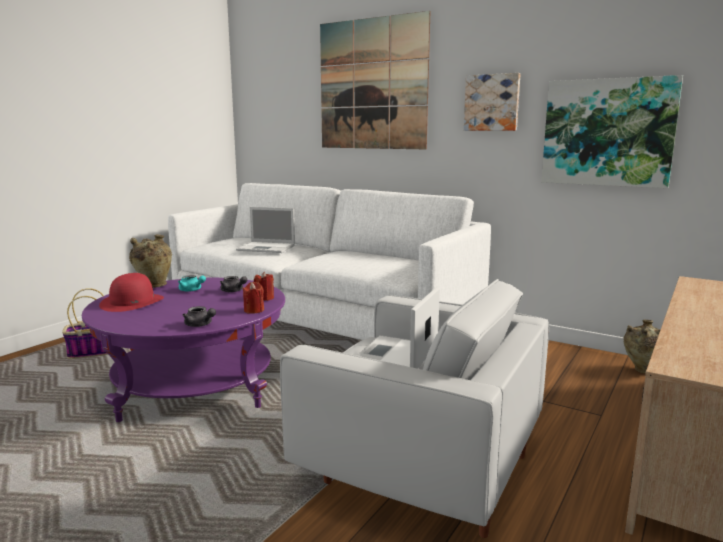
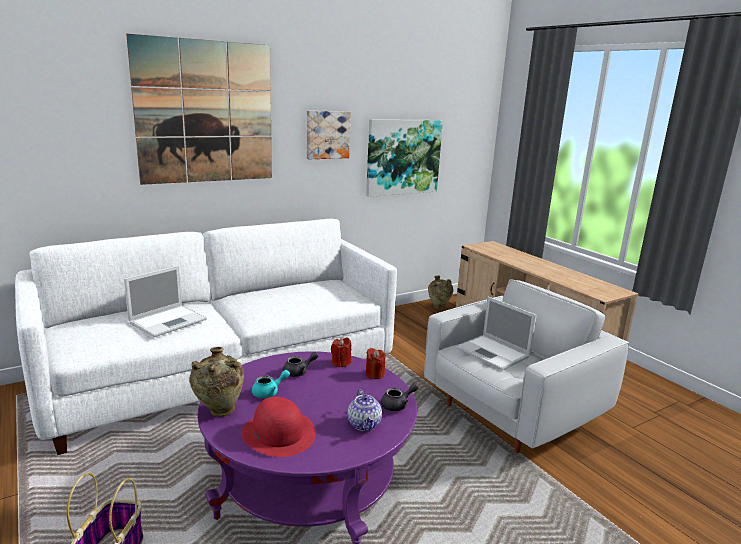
camera: 65 degrees left, 5 degrees up
(159, 320) = (364, 424): none -> teapot

